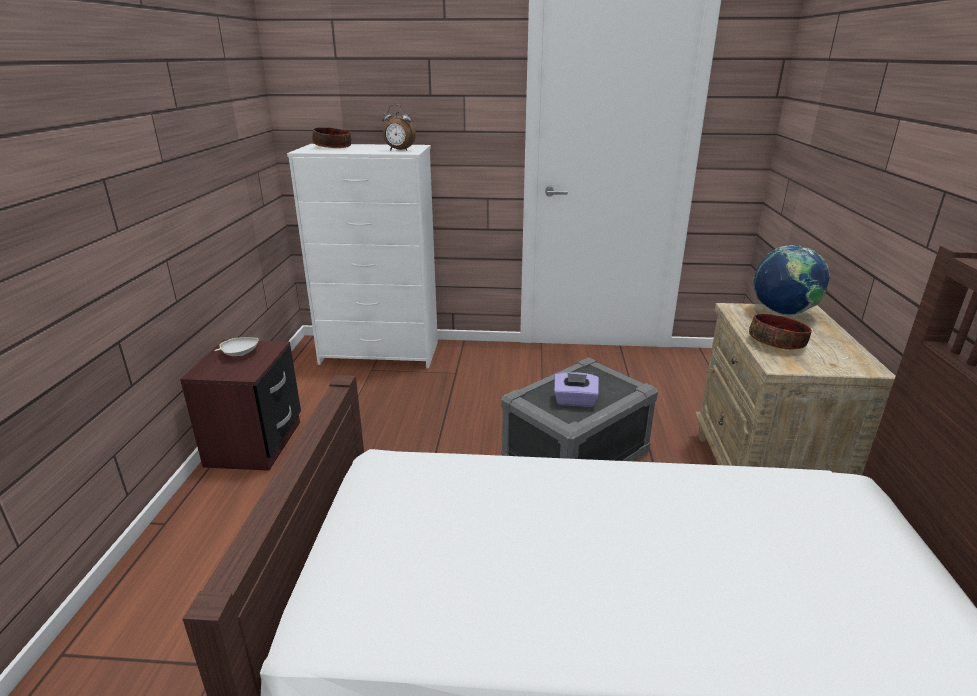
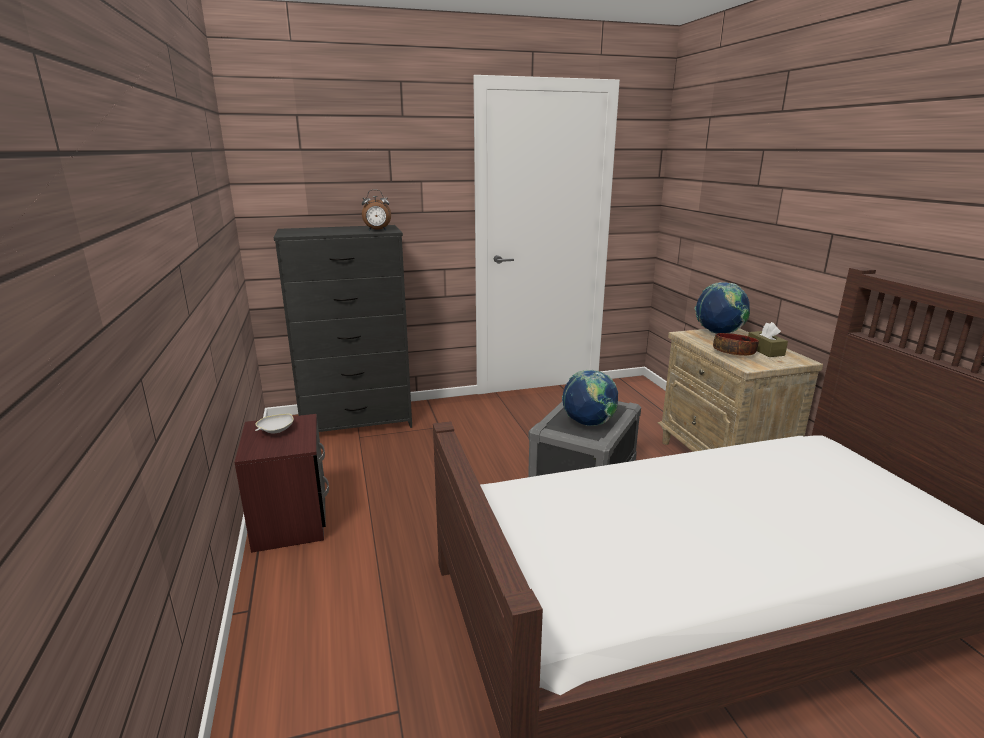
camera: 20 degrees left, 5 degrees down
(332, 147) = (308, 230): bowl -> none
(381, 353) = (358, 421): white dresser -> black dresser
(575, 401) = (588, 424): purple tissue box -> globe
(826, 346) = (765, 350): none -> brown tissue box

